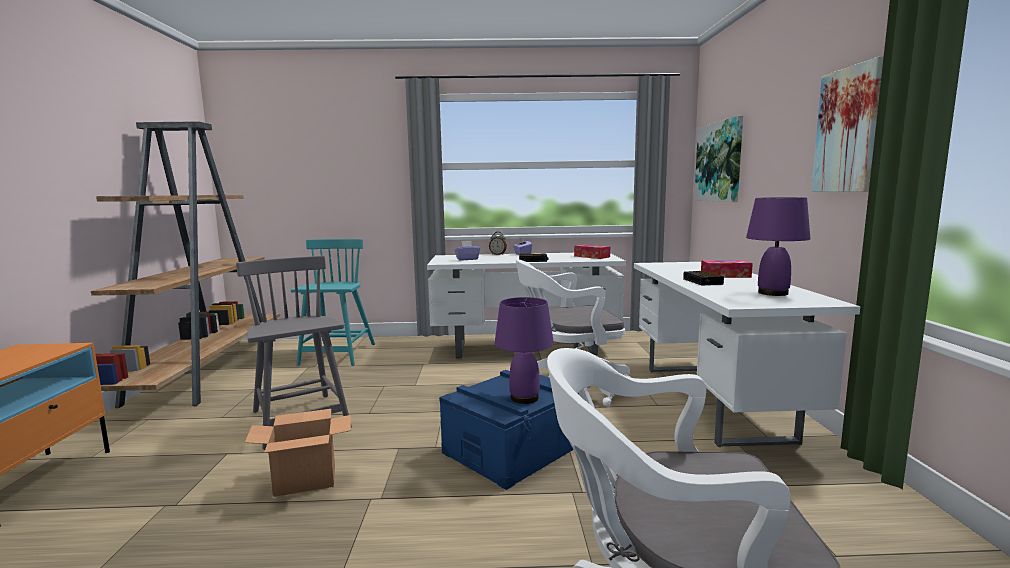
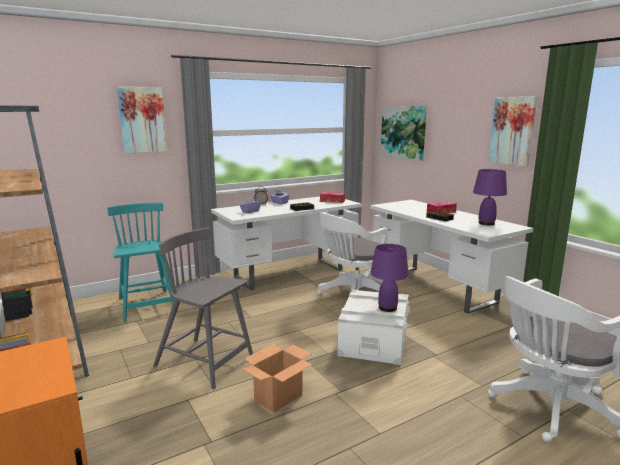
camera: 30 degrees left, 5 degrees up
(367, 151) = (142, 120): none -> picture
(514, 448) = (373, 341): blue storage box -> white storage box

